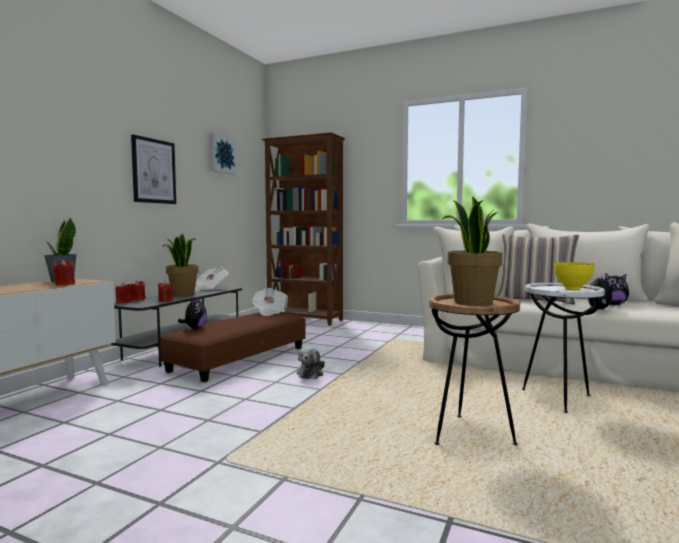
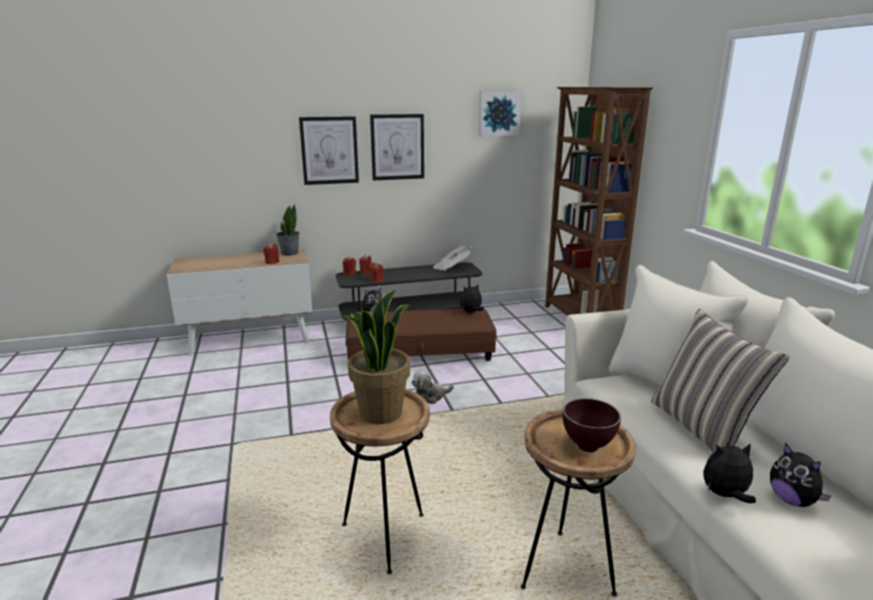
camera: 50 degrees right, 15 degrees up
(94, 165) = (329, 150): none -> picture
(182, 295) = (407, 273): potted plant -> none
(269, 312) = (471, 312): newspaper -> plush toy
(558, 399) = (565, 571): white side table -> brown side table
(571, 289) = (587, 446): yellow bowl -> brown bowl

